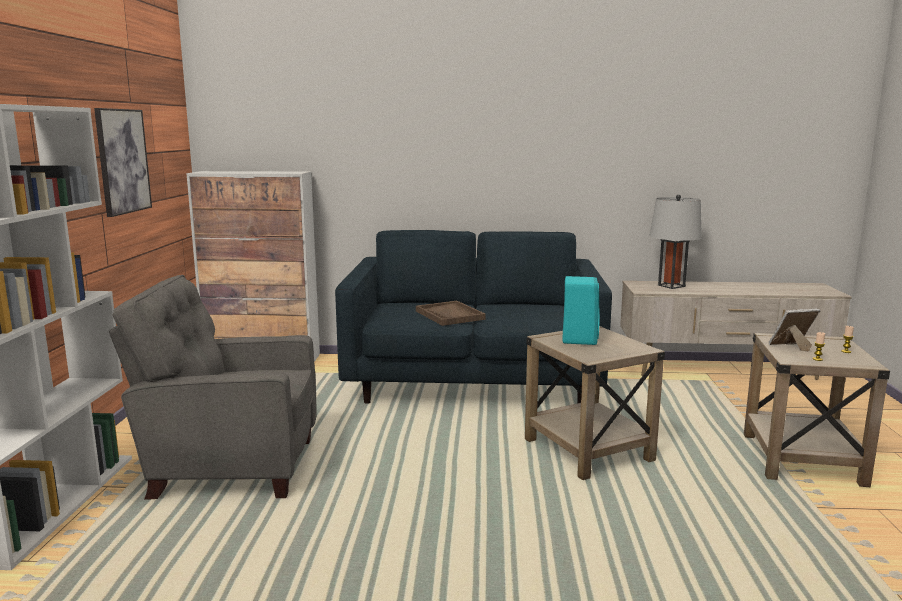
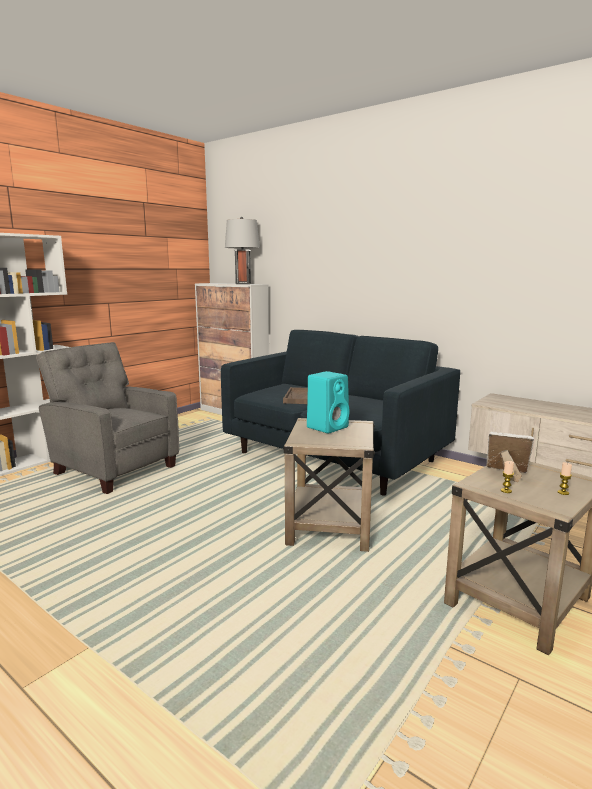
camera: 35 degrees right, 0 degrees up
(122, 161) = (131, 272): picture -> none
(671, 286) = (527, 403): grey table lamp -> grey table lamp (243, 284)

